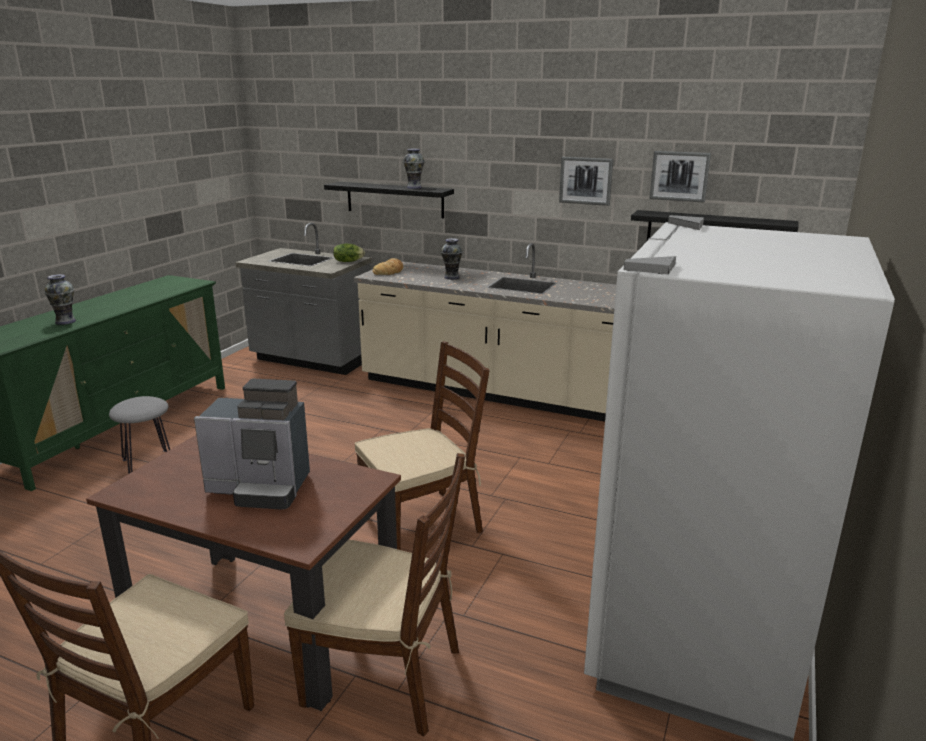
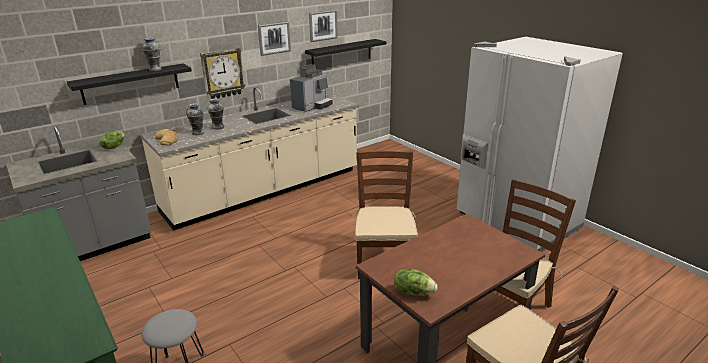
camera: 60 degrees left, 5 degrees up
(65, 321) = (58, 298): vase -> vase (198, 133)
(153, 475) = (413, 292): none -> lettuce
(261, 488) = (457, 255): coffee machine -> coffee machine (312, 106)
(501, 214) = (222, 73): none -> wall clock

